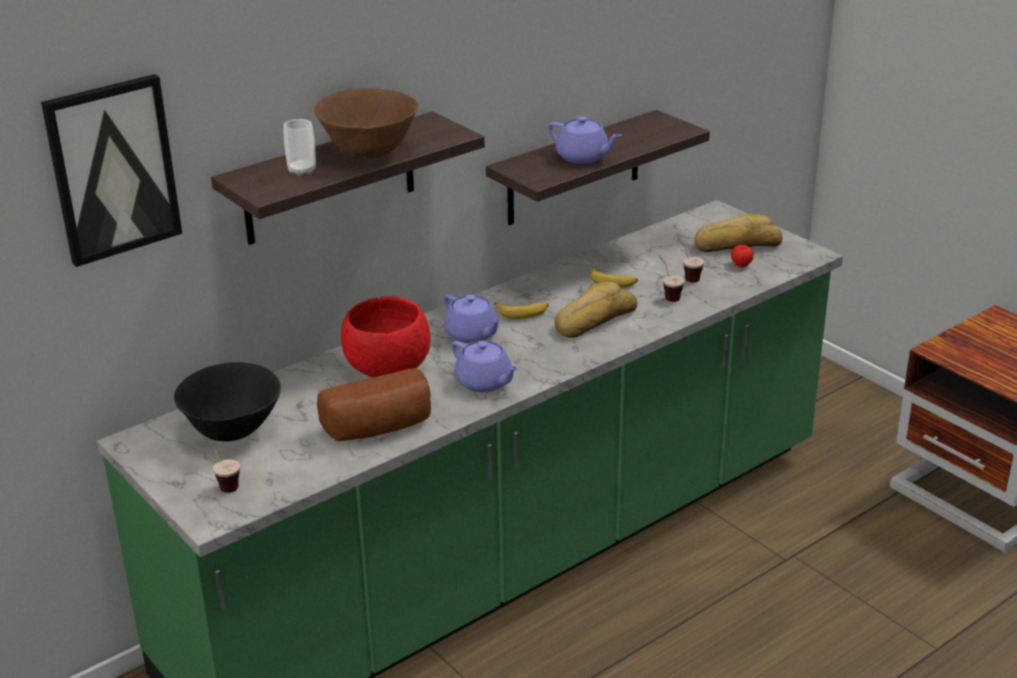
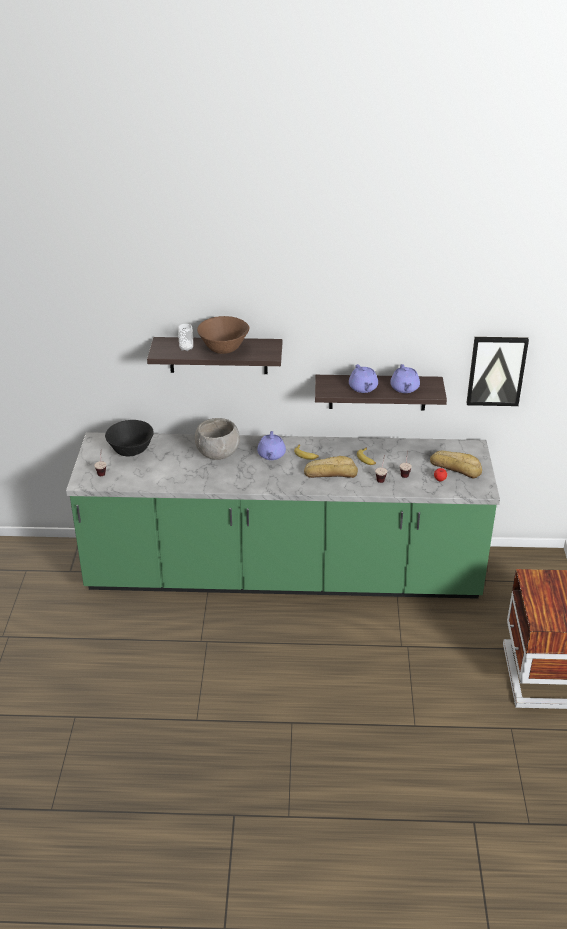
camera: 40 degrees right, 5 degrees up
(112, 169) = (105, 320): picture -> picture (496, 370)
(380, 428) = (180, 478): bread -> none
(388, 369) = (218, 454): red bowl -> grey bowl
(484, 382) = (245, 479): purple teapot -> purple teapot (404, 388)

